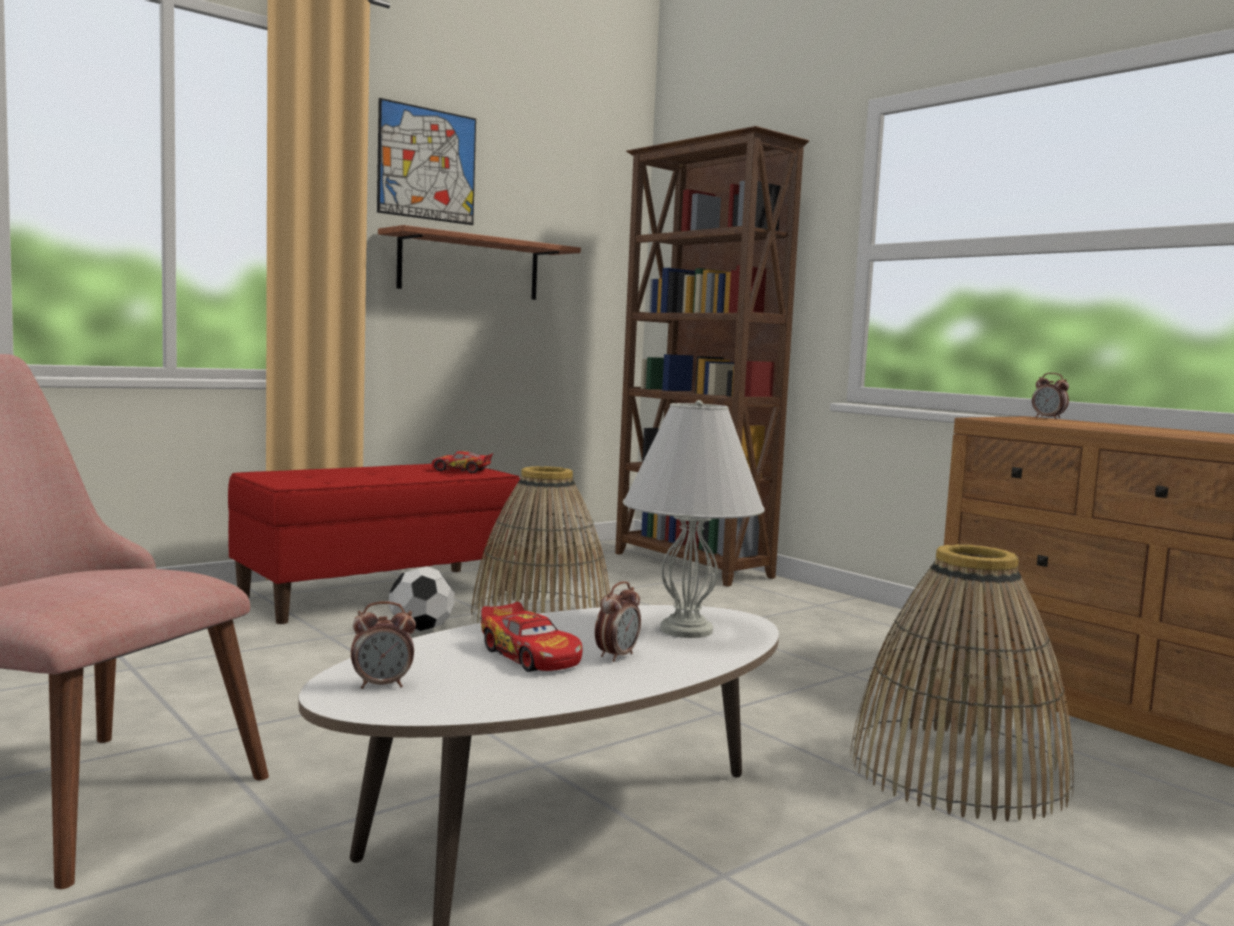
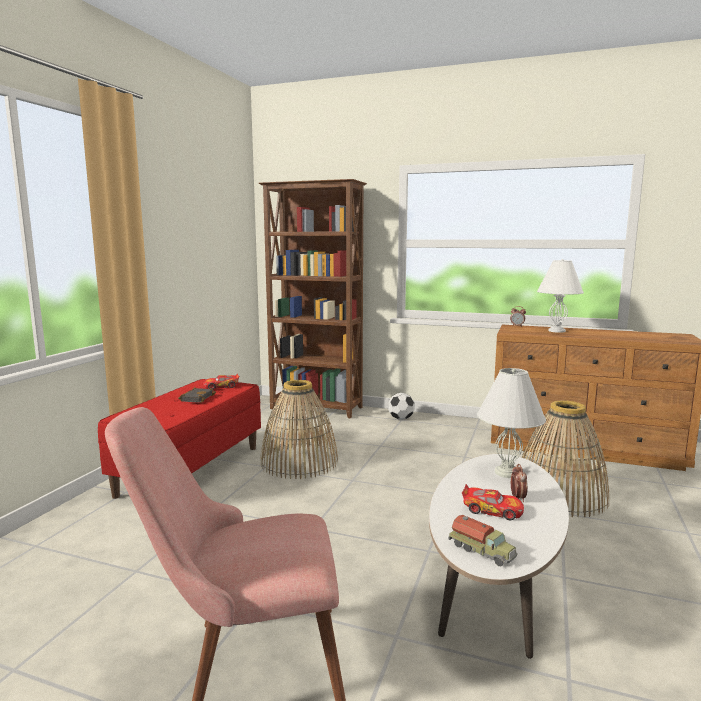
camera: 30 degrees left, 5 degrees up
(382, 685) = (482, 551): alarm clock -> toy truck
(398, 474) = (196, 398): none -> black book
(421, 630) = (254, 489): football -> football (401, 418)
(427, 164) = (160, 197): picture -> none
(470, 267) = (185, 258): shelf -> none
(1118, 426) = (557, 331): none -> white table lamp

